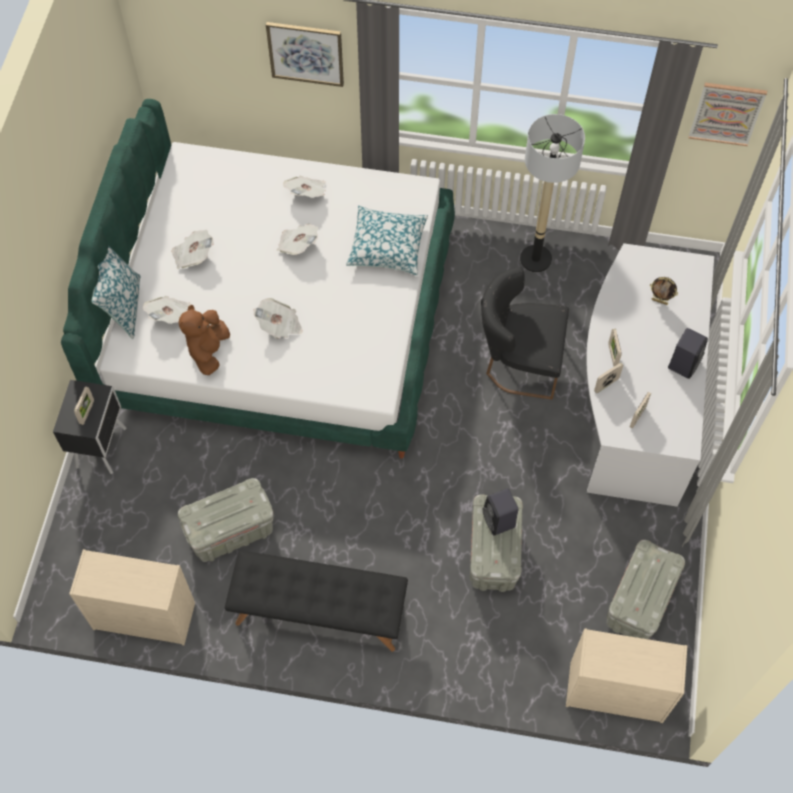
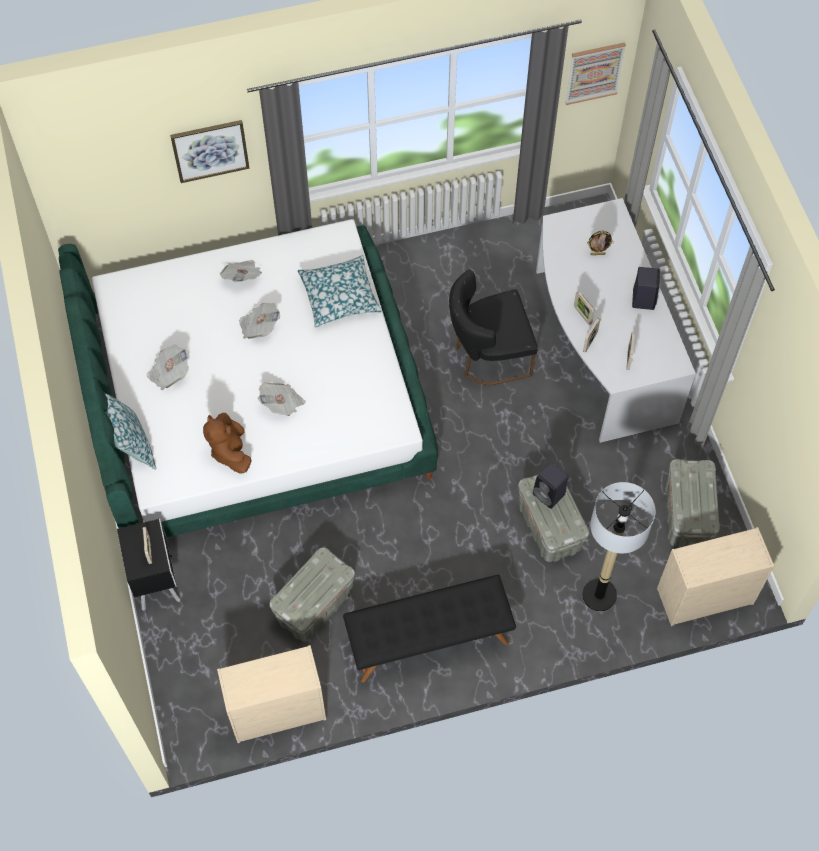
camera: 25 degrees left, 0 degrees up
(170, 316) = (178, 435): newspaper -> none
(535, 259) = (456, 259): floor lamp -> floor lamp (599, 595)

